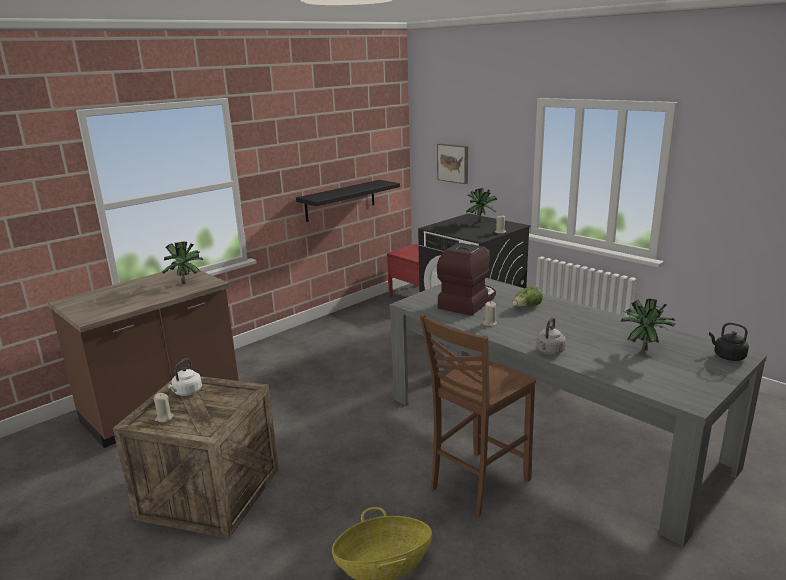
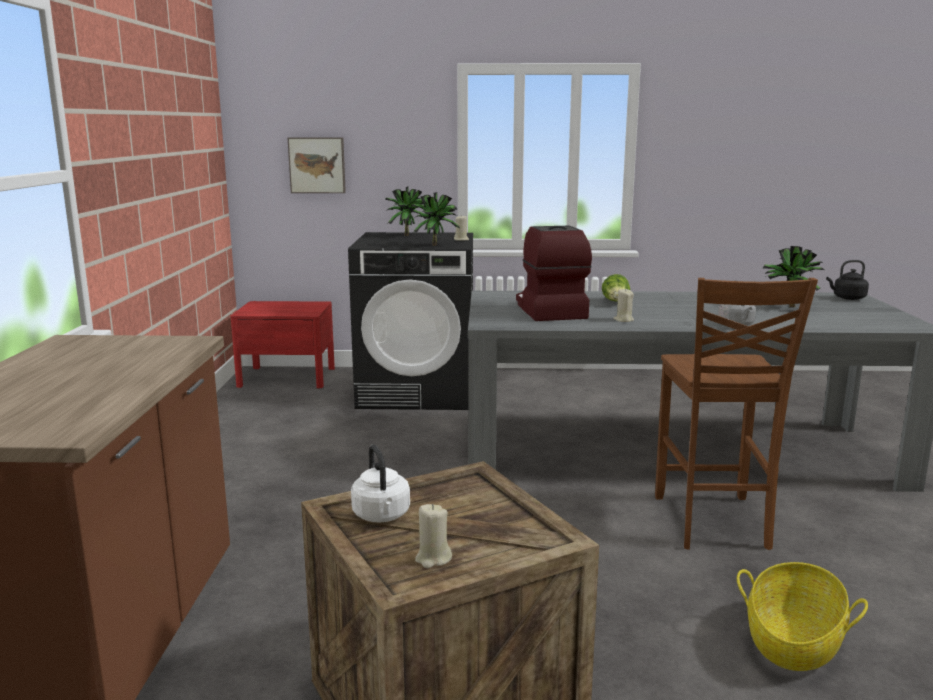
camera: 45 degrees left, 5 degrees down
(186, 283) = (137, 350): potted plant -> potted plant (435, 245)
(340, 200) = (176, 226): black shelf -> none

